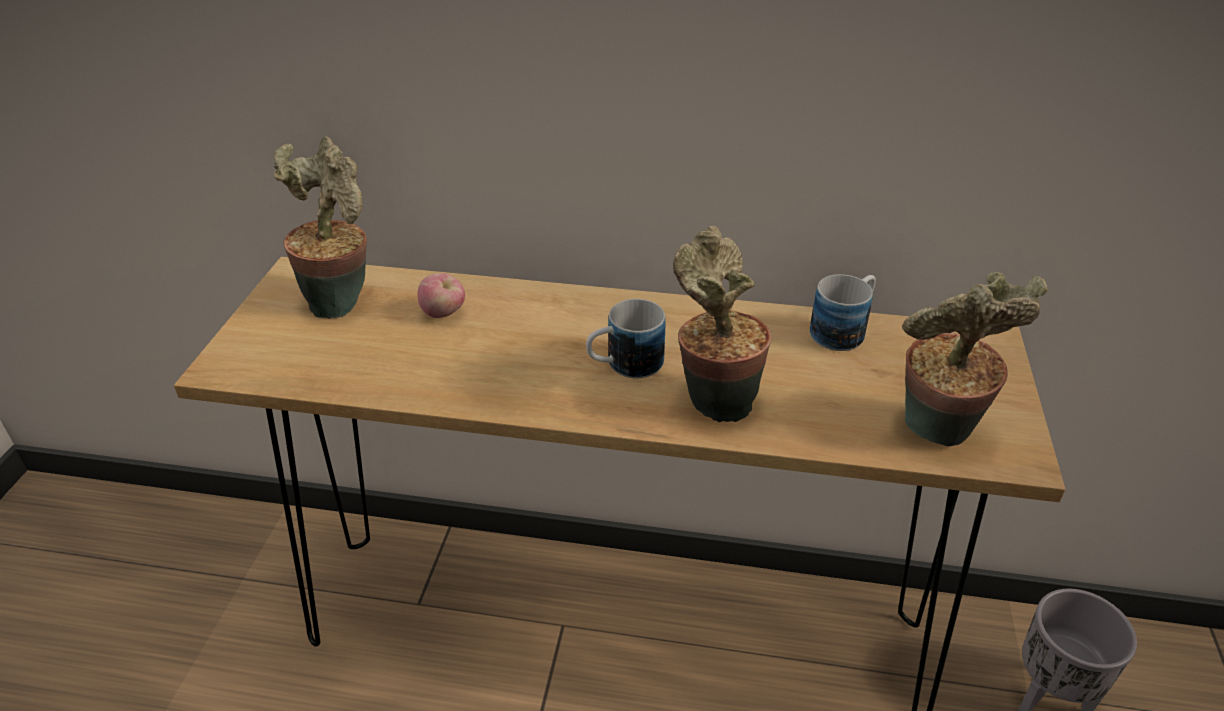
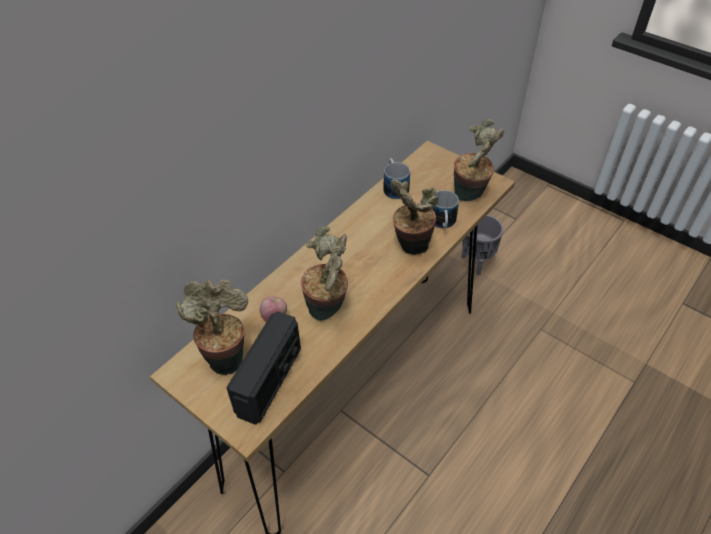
camera: 60 degrees left, 10 degrees up
(318, 354) = (270, 381): none -> radio
(495, 359) = (328, 309): none -> potted plant
(624, 365) = (367, 265): mug -> mug (443, 224)

